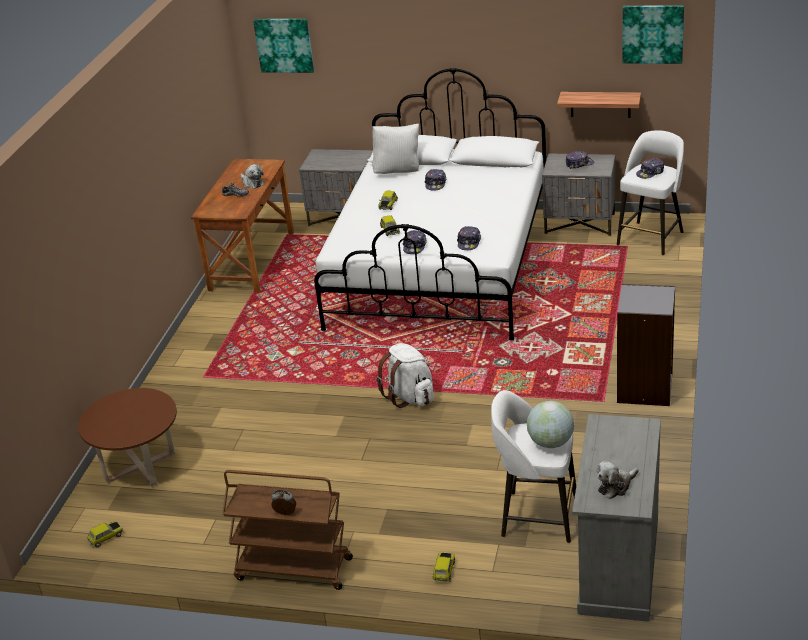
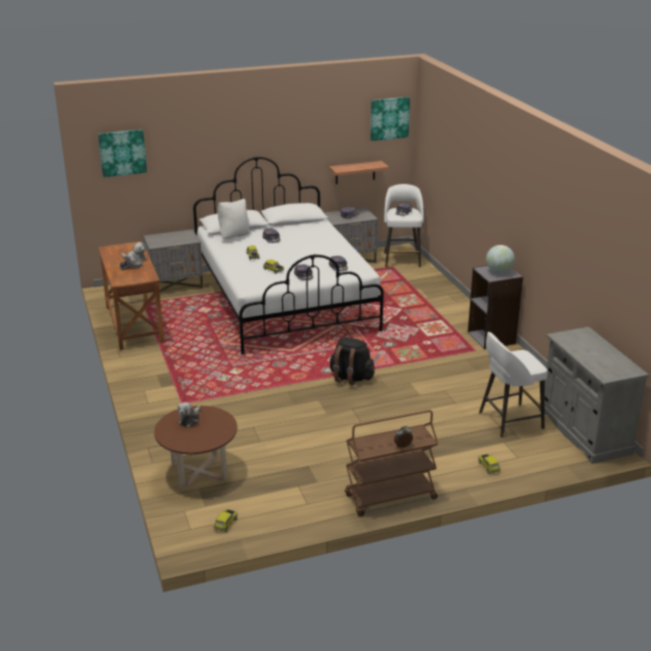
camera: 35 degrees left, 5 degrees down
(410, 397) = (351, 378): white backpack -> black backpack
(551, 442) = (527, 359): globe -> globe (499, 272)
(615, 486) = (610, 364): plush toy -> plush toy (190, 419)

